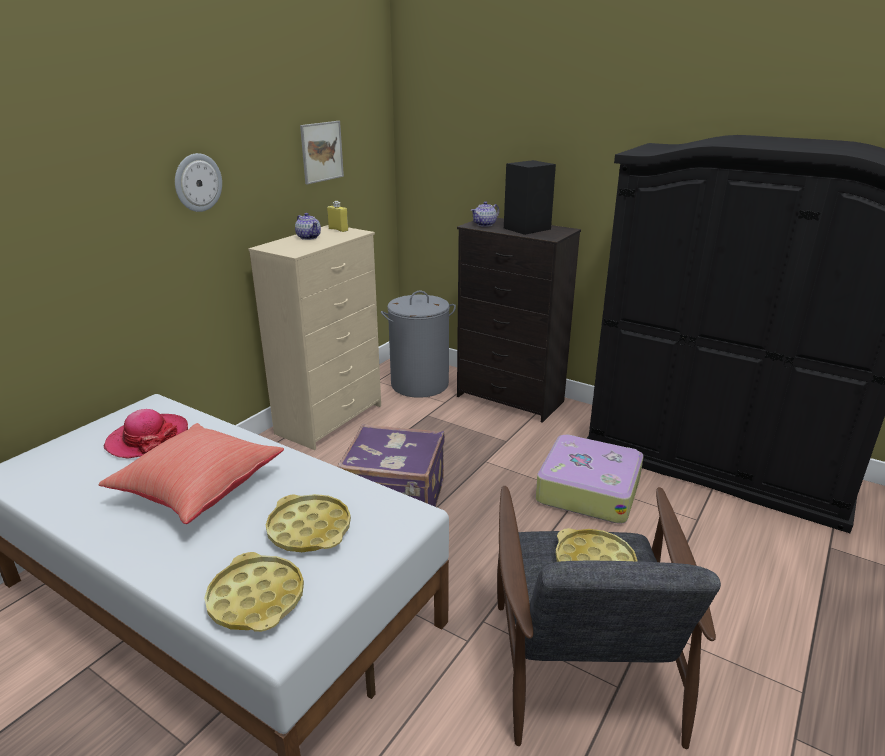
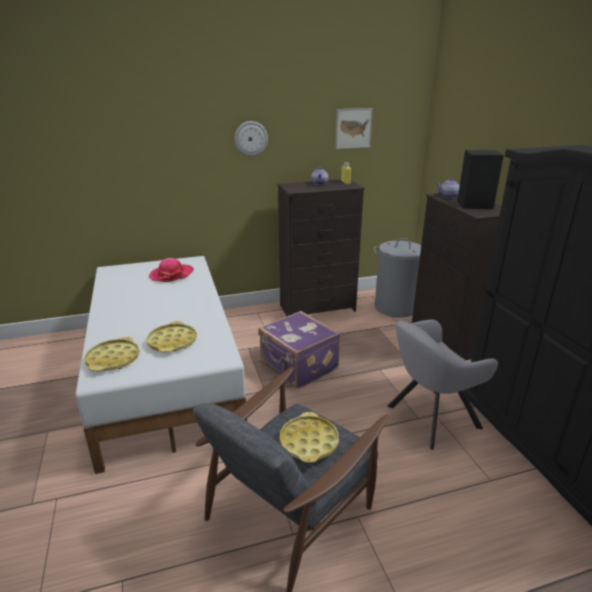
camera: 40 degrees right, 0 degrees up
(198, 489) = (158, 304): red pillow -> none
(331, 419) = (318, 308): beige dresser -> black dresser
(588, 489) = (429, 418): suitcase -> grey armchair

